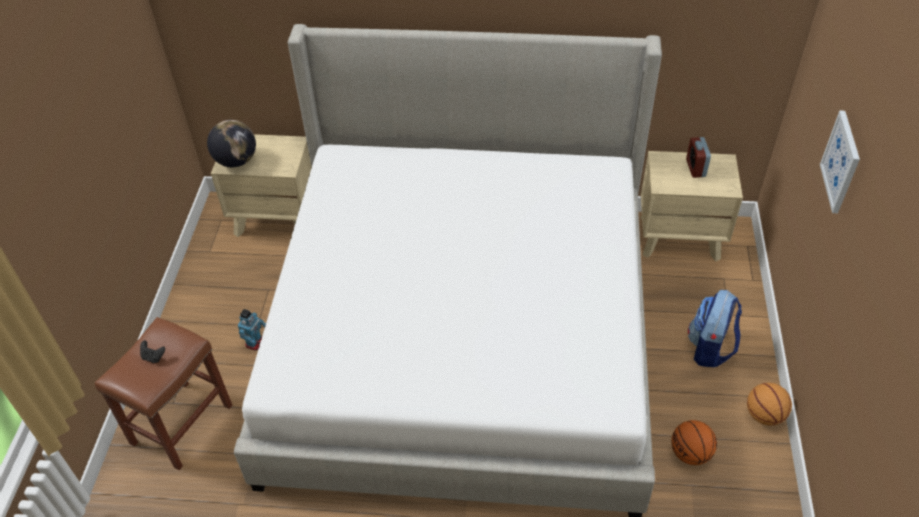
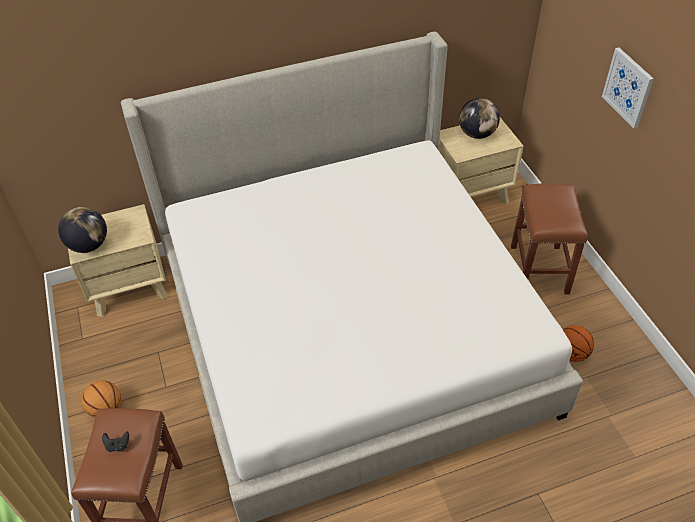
camera: 25 degrees left, 0 degrees up
(255, 343) = (172, 402): toy robot -> none
(695, 168) = (477, 134): alarm clock -> globe
(710, 348) = (540, 270): backpack -> brown stool
(764, 415) = (605, 305): basketball -> basketball (106, 409)

